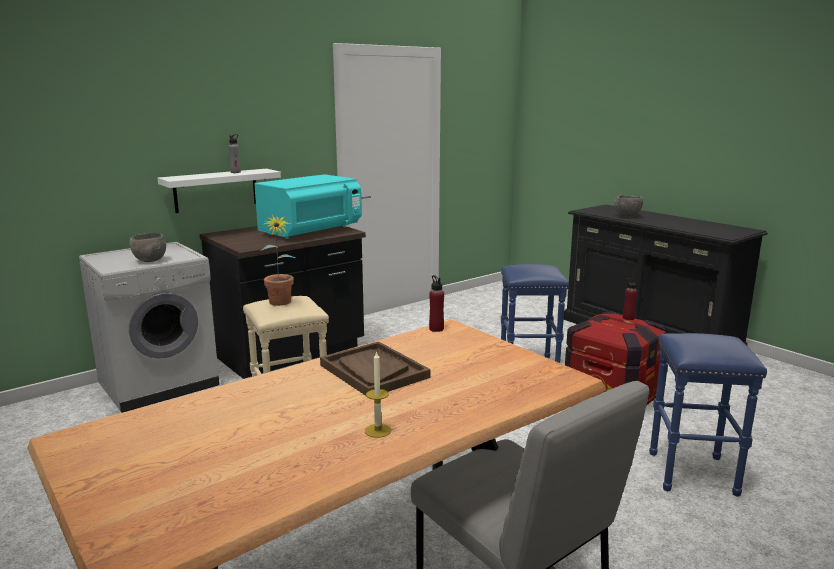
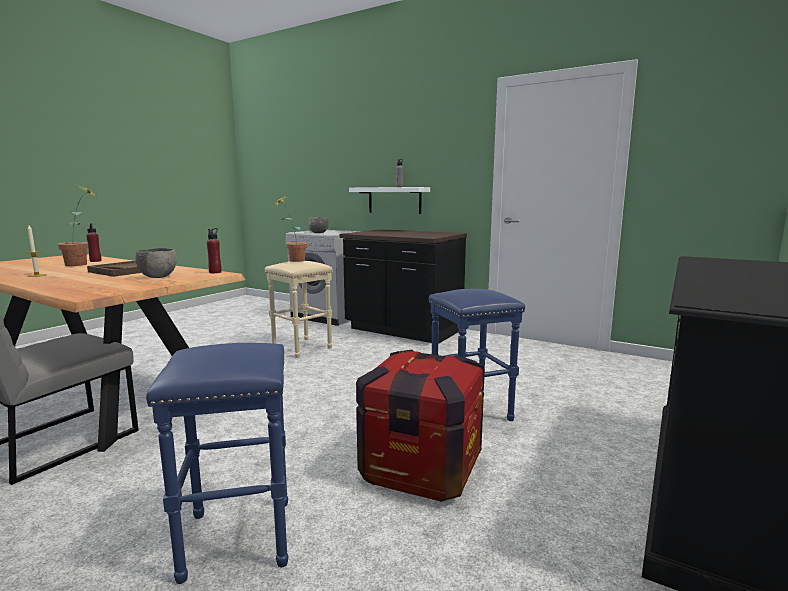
camera: 70 degrees right, 5 degrees down
(263, 412) = (83, 264): none -> potted plant
(311, 232) = (414, 234): turquoise microwave -> none
(627, 216) = (717, 268): grey bowl -> grey bowl (158, 277)
(628, 318) = (447, 367): red bottle -> red bottle (95, 261)

